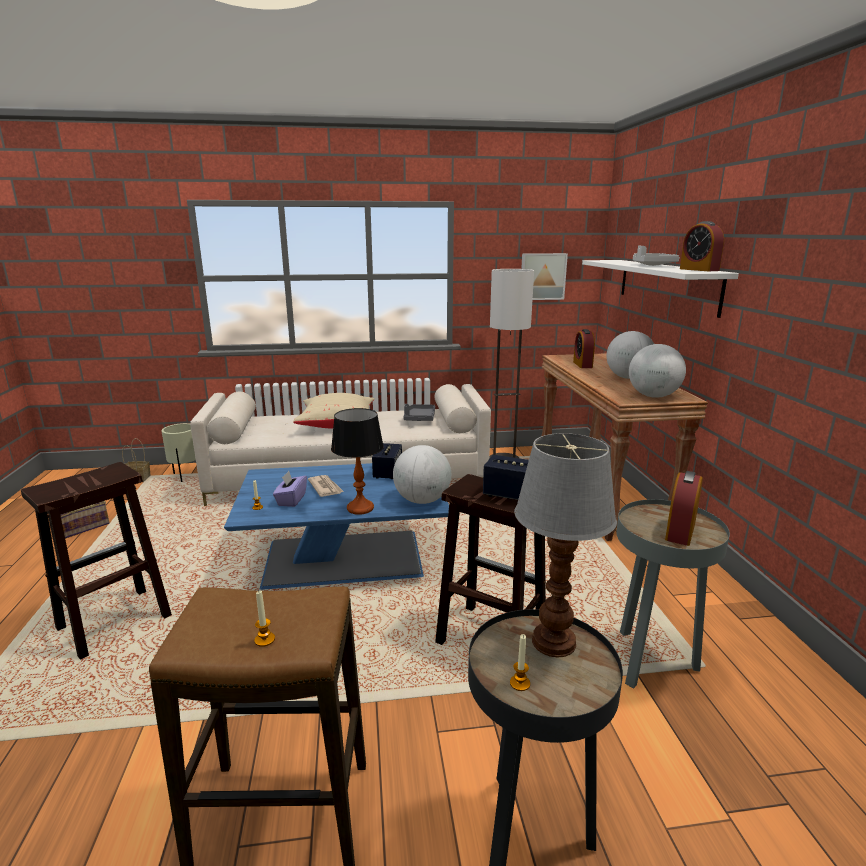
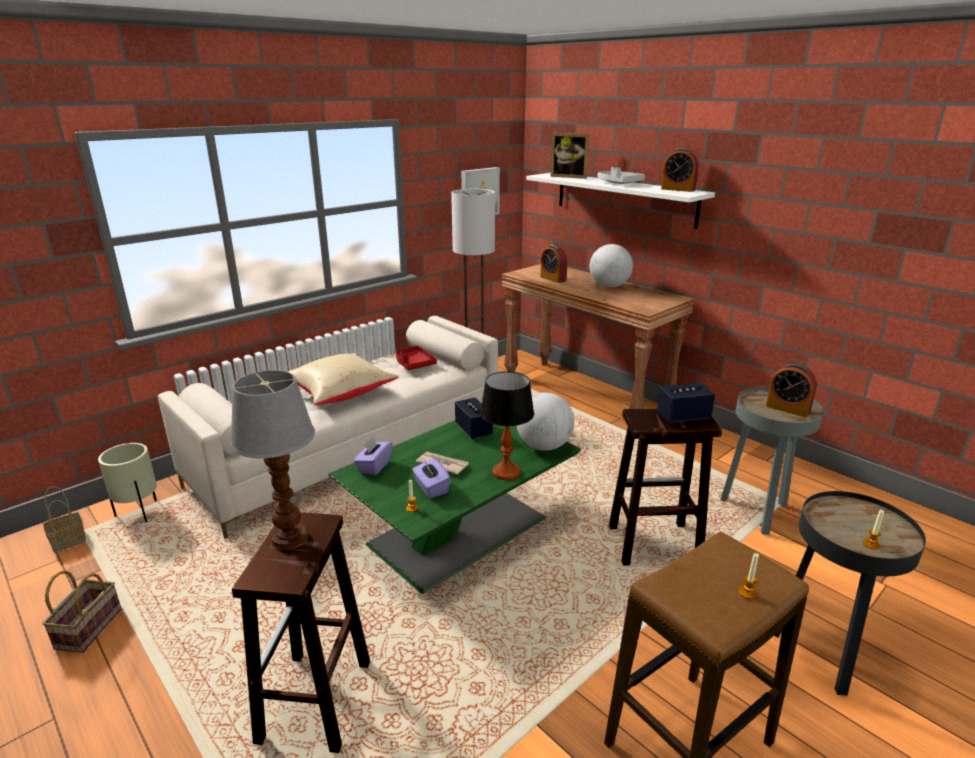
camera: 35 degrees left, 5 degrees up
(281, 474) = (374, 466): none -> purple tissue box
(347, 558) = (460, 529): blue coffee table -> green coffee table
(419, 418) = (413, 364): grey tray -> red tray
(552, 641) = (843, 511): table lamp -> table lamp (288, 538)
(622, 261) = (569, 176): none -> picture frame
(653, 396) = (656, 301): globe -> none
(680, 531) = (787, 408): alarm clock -> alarm clock turned 45 degrees counterclockwise

